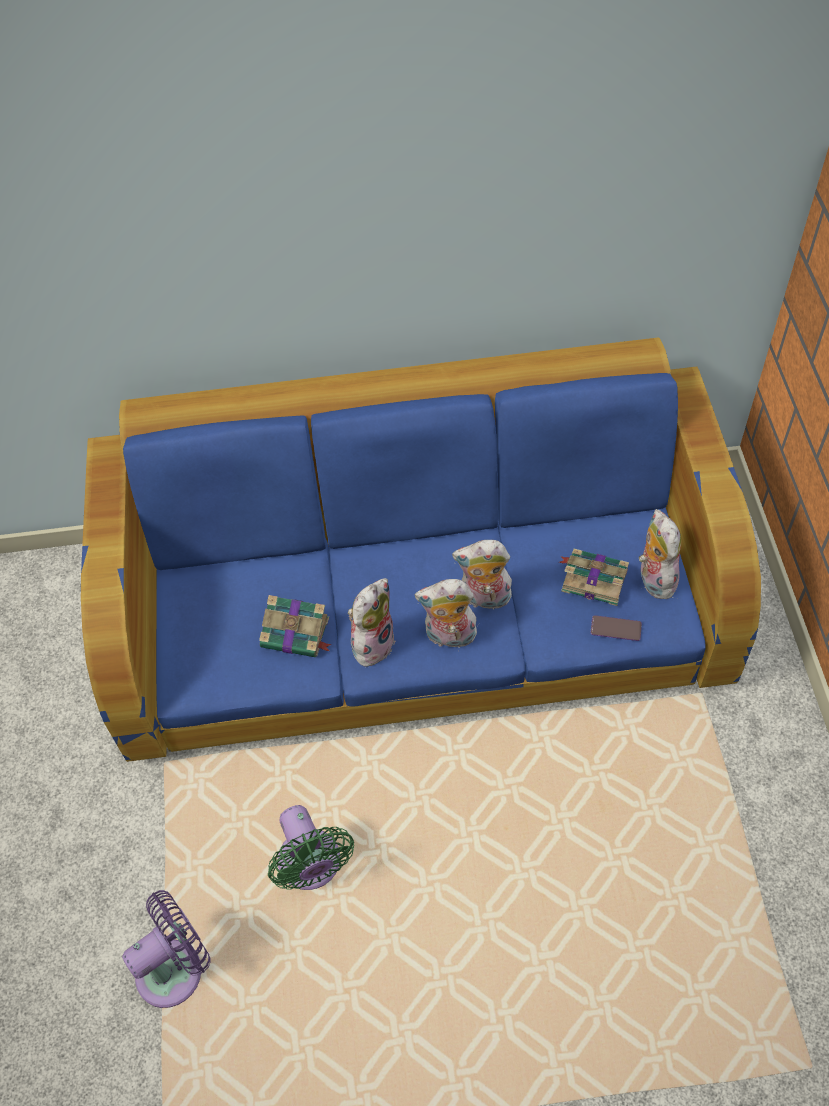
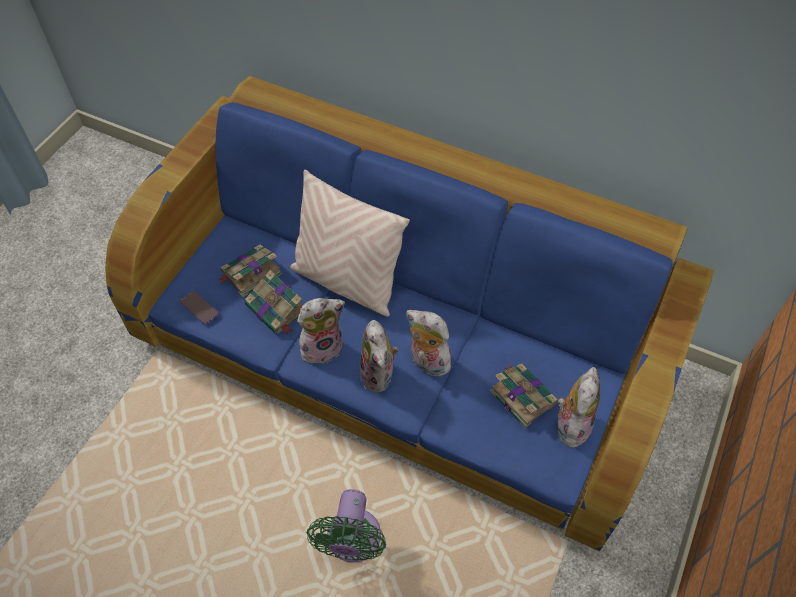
camera: 30 degrees right, 0 degrees up
(176, 968) = (57, 494): purple fan -> none
(237, 614) = (250, 273): none -> book
(312, 867) = (191, 483): green fan -> green fan (352, 542)
(345, 567) = (347, 282): none -> beige pillow
(449, 637) = (379, 375): plush toy -> plush toy turned 135 degrees counterclockwise
(616, 628) = (509, 445): phone -> phone (199, 308)

